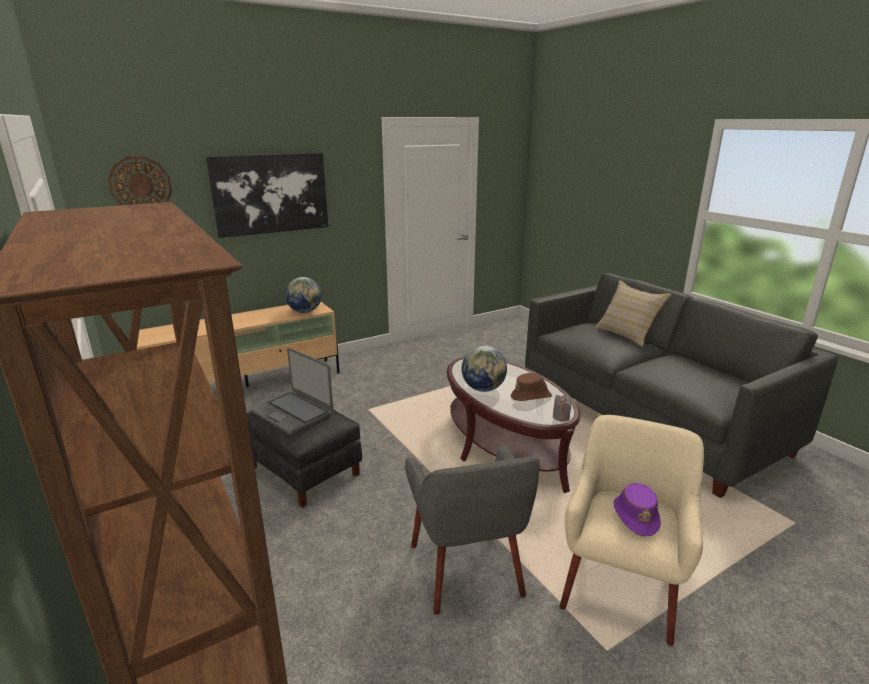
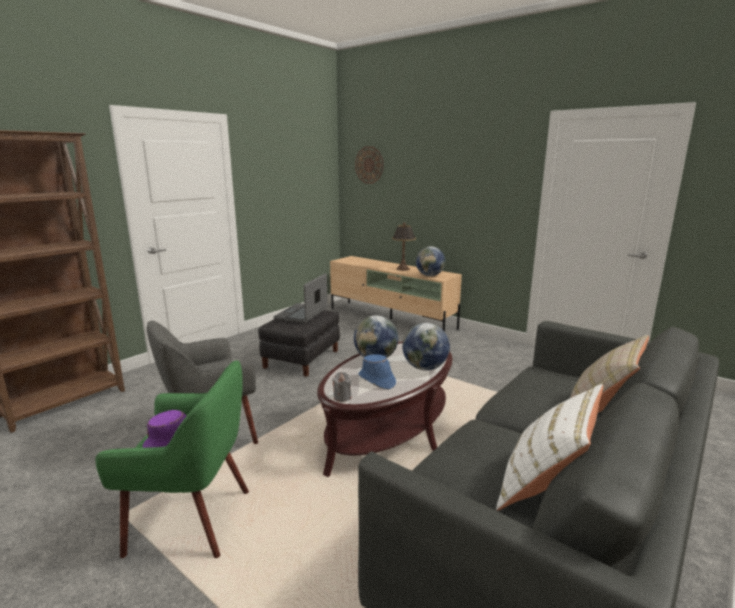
camera: 70 degrees right, 5 degrees down
(256, 317) = (403, 269): none -> table lamp
(270, 194) = (440, 178): picture -> none
(515, 373) = (424, 368): none -> globe
(531, 396) = (376, 380): brown hat -> blue hat
(620, 587) = (192, 520): beige armchair -> green armchair
(708, 368) = (544, 486): none -> white pillow

